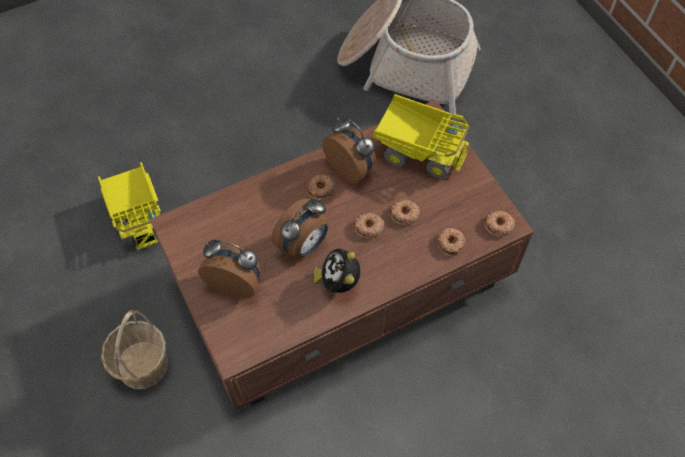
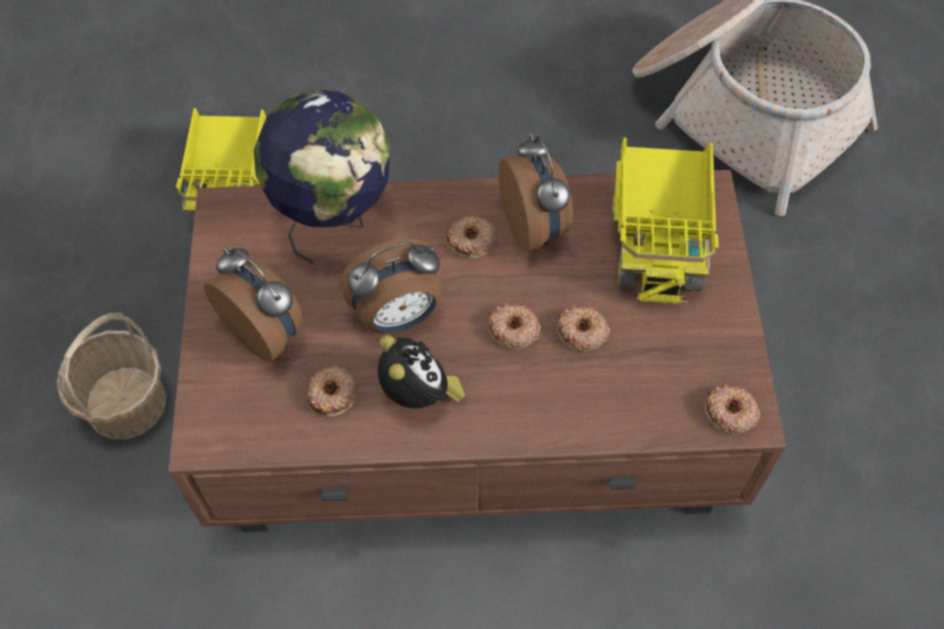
camera: 25 degrees right, 0 degrees up
(239, 207) = (334, 220): none -> globe
(338, 282) = (419, 395): alarm clock -> alarm clock turned 135 degrees clockwise
(418, 150) = (658, 239): toy truck -> toy truck turned 45 degrees clockwise
(451, 243) = (633, 408): donut -> donut (333, 394)

